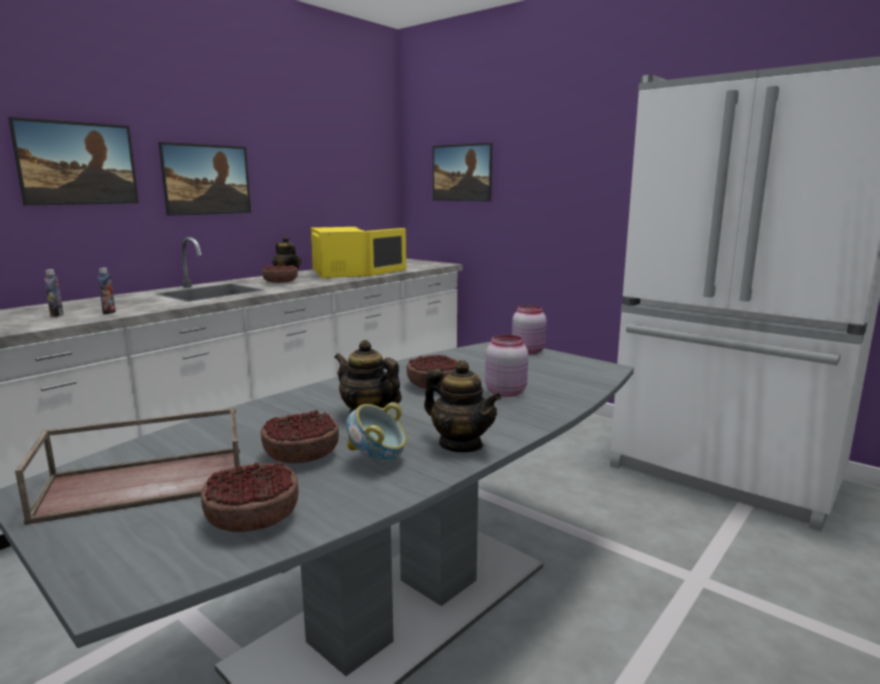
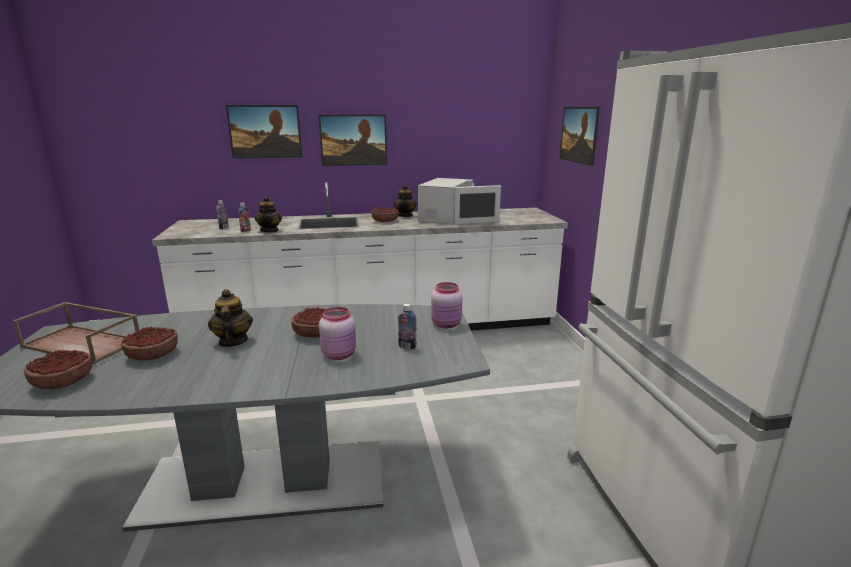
camera: 40 degrees right, 5 degrees up
(344, 273) = (448, 218): yellow microwave -> white microwave
(377, 461) = (166, 374): bowl -> none
(461, 445) = (220, 383): teapot -> teapot (270, 230)
(543, 372) = (407, 347): none -> bottle

